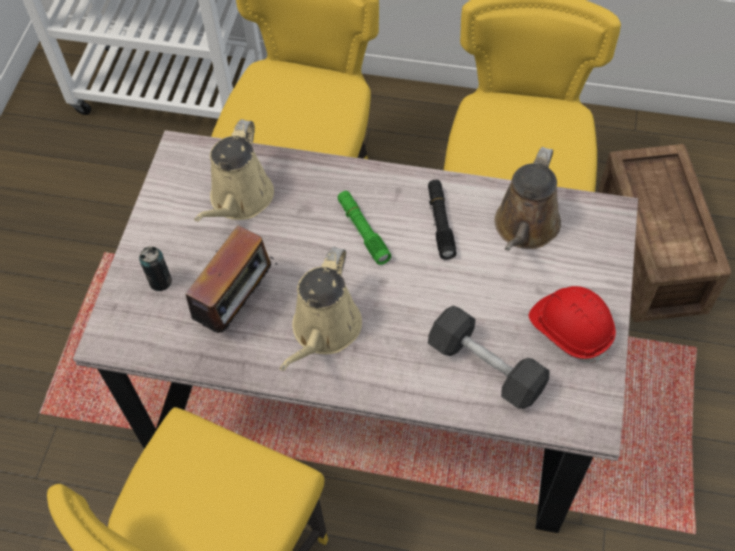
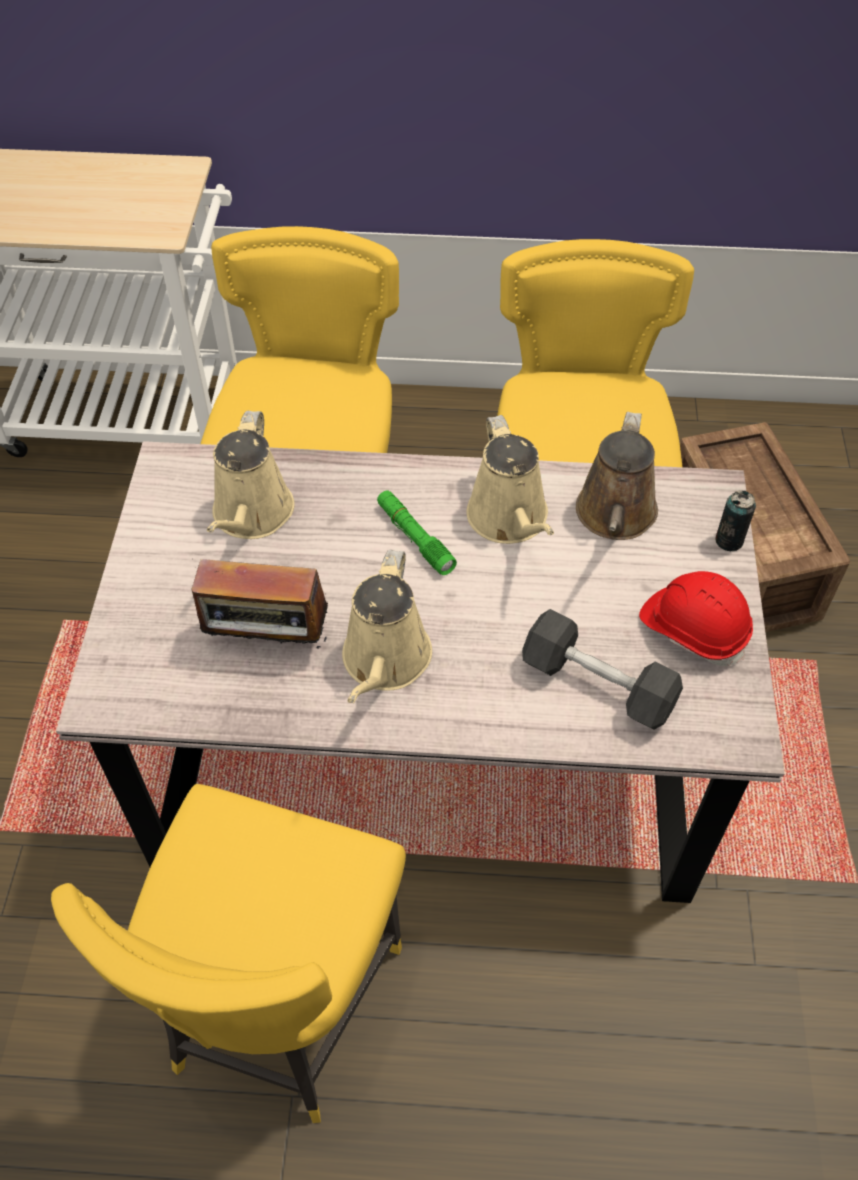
camera: 10 degrees left, 5 degrees down
(160, 281) = (162, 623): can -> can (729, 540)
(238, 305) = (268, 641): radio -> radio turned 75 degrees clockwise
(440, 223) = (510, 520): black flashlight -> beige watering can

